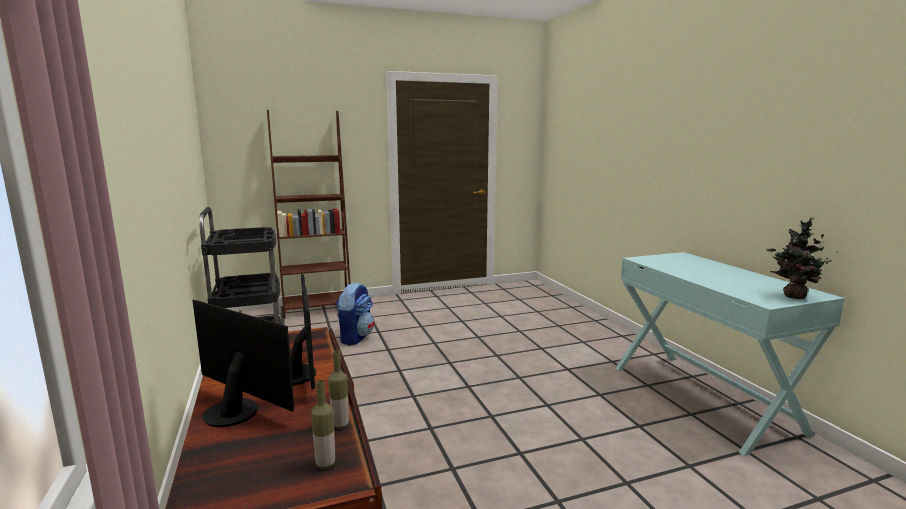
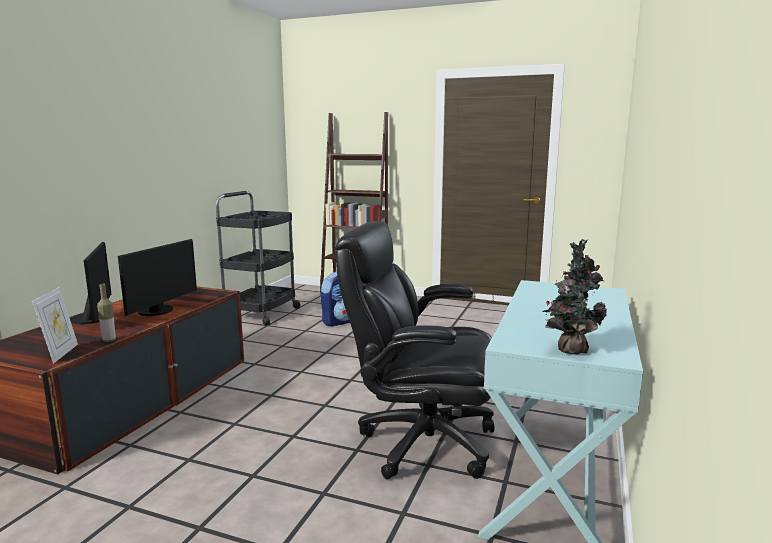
camera: 40 degrees right, 0 degrees up
(325, 464) = (60, 353): bottle -> picture frame
(605, 411) = (421, 442): none -> black office chair

